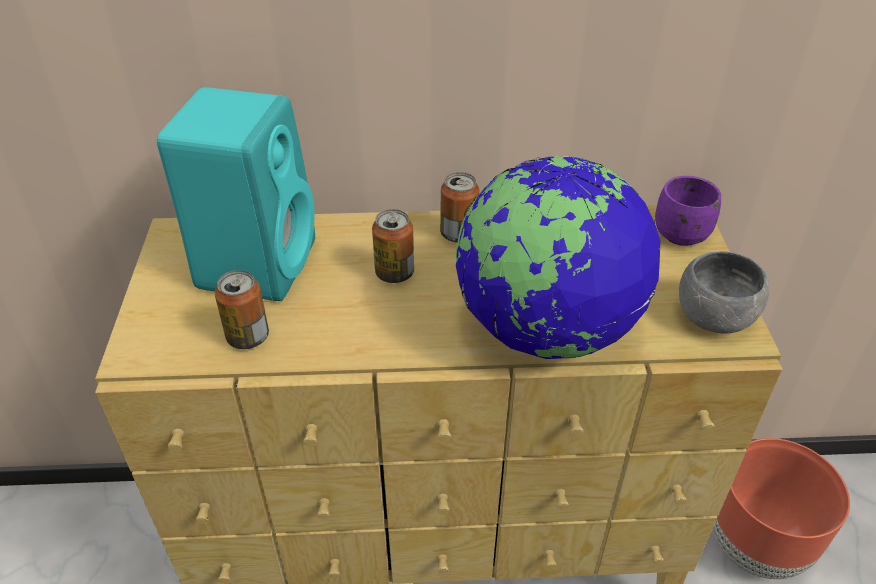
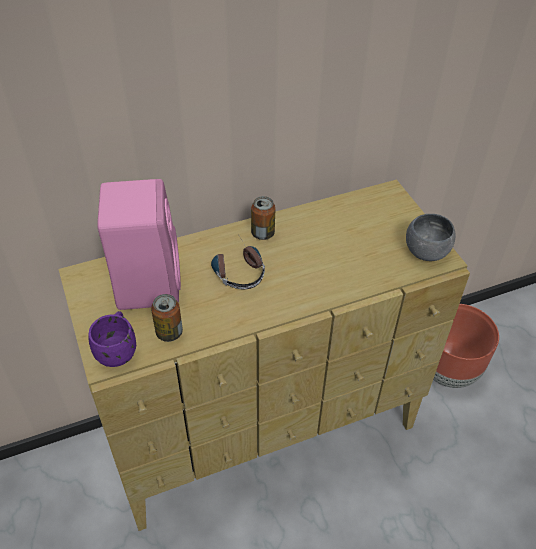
camera: 20 degrees left, 5 degrees up
(257, 261) = (147, 282): turquoise speaker -> pink speaker
(394, 273) = (237, 269): can -> headphones
(545, 329) = (340, 282): globe -> none
(682, 230) = (390, 200): purple mug -> purple mug (117, 349)

